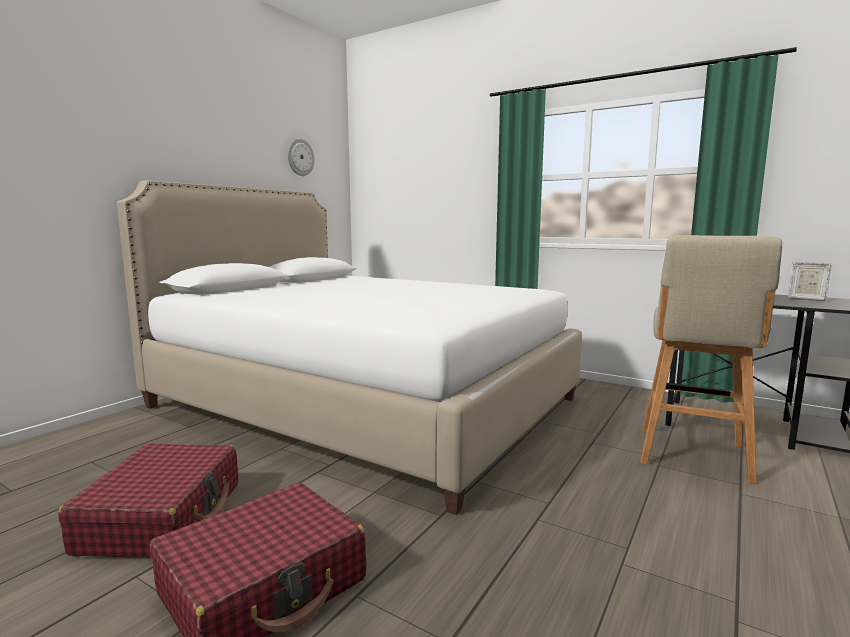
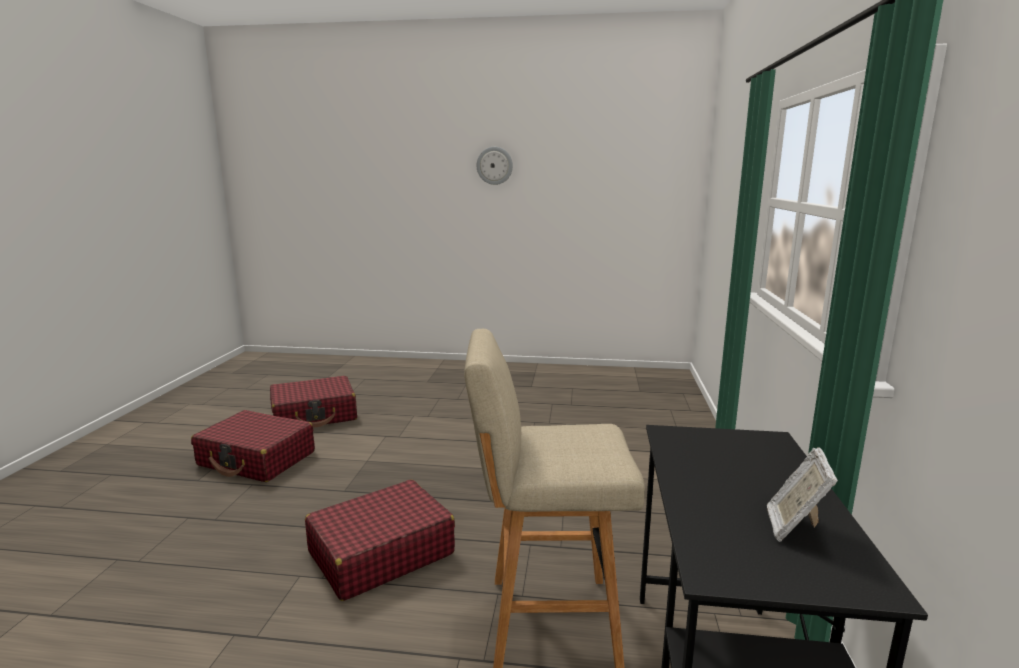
camera: 65 degrees right, 5 degrees up
(300, 157) = (626, 163): wall clock -> wall clock (494, 165)
(363, 403) = (522, 417): white bed -> none
(588, 508) = (380, 553): none -> red suitcase

